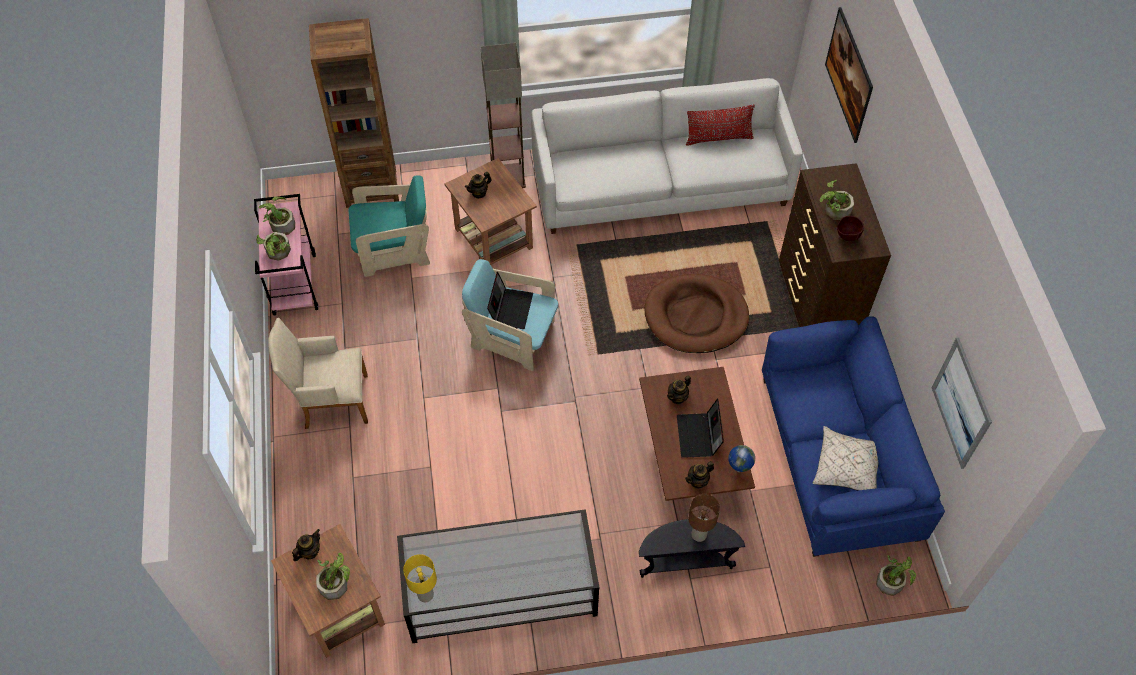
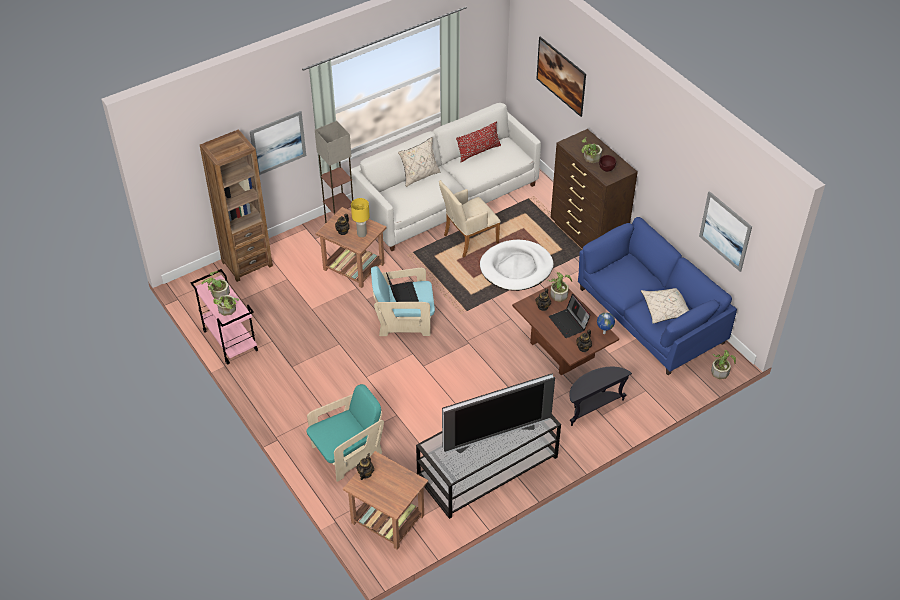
camera: 25 degrees left, 10 degrees down
(330, 401) = (303, 402): beige armchair -> beige armchair (468, 240)
(336, 582) = (394, 484): potted plant -> potted plant (559, 293)
(394, 249) = (288, 296): turquoise armchair -> turquoise armchair (347, 452)
(425, 595) = (455, 470): yellow table lamp -> yellow table lamp (361, 234)
(432, 49) = (278, 143): none -> picture
(503, 565) = (494, 435): none -> television
(622, 146) = (419, 176): none -> beige pillow
(696, 316) = (516, 268): brown dog bed -> white dog bed
(699, 534) = (601, 377): brown table lamp -> none

